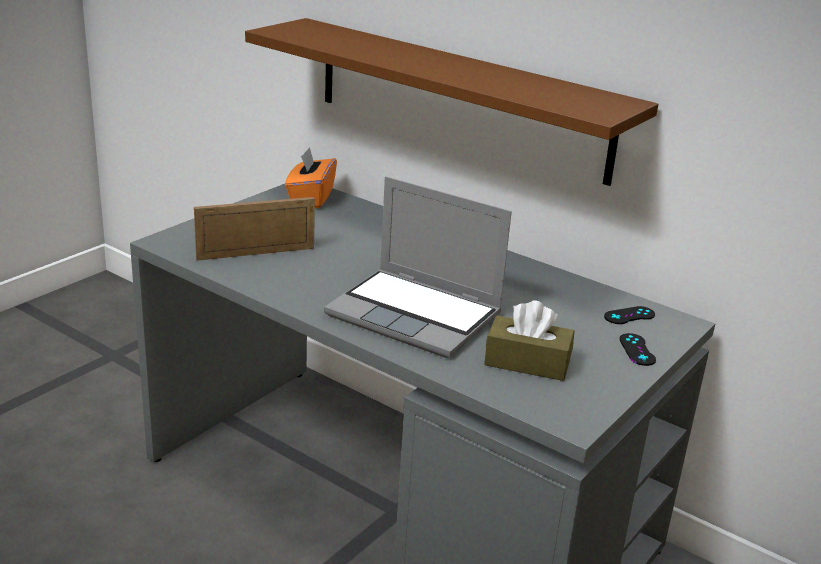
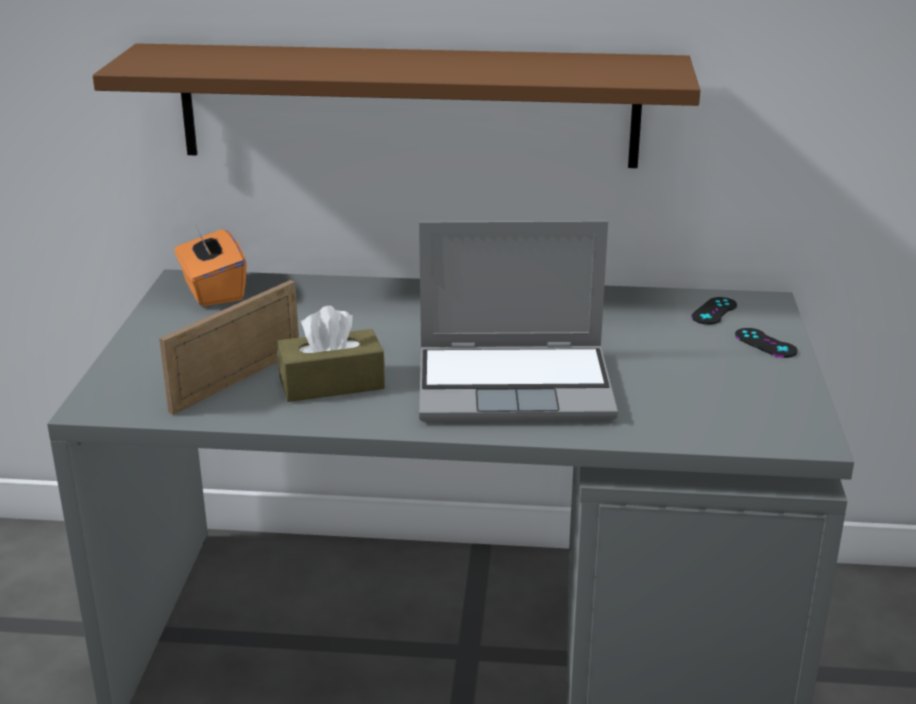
camera: 30 degrees left, 0 degrees up
(527, 362) = (689, 395): brown tissue box -> brown tissue box (331, 383)

